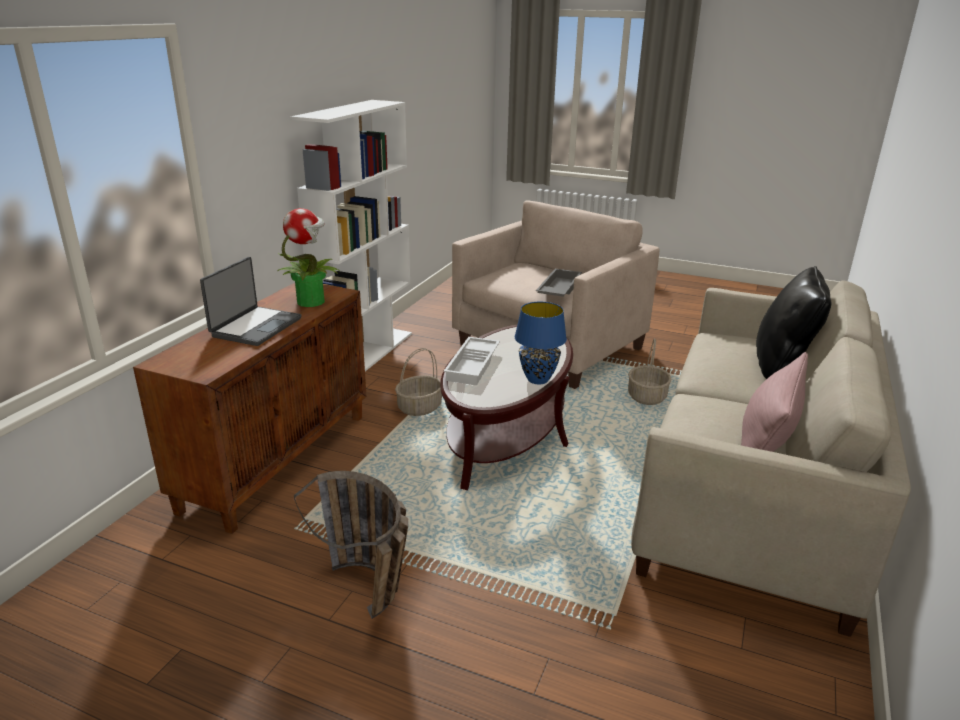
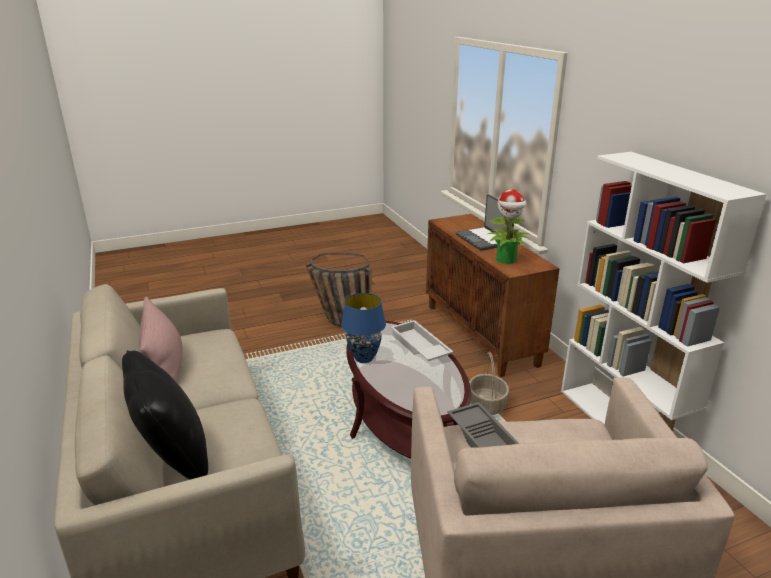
camera: 135 degrees right, 0 degrees up
(646, 396) = (346, 544): basket -> none

